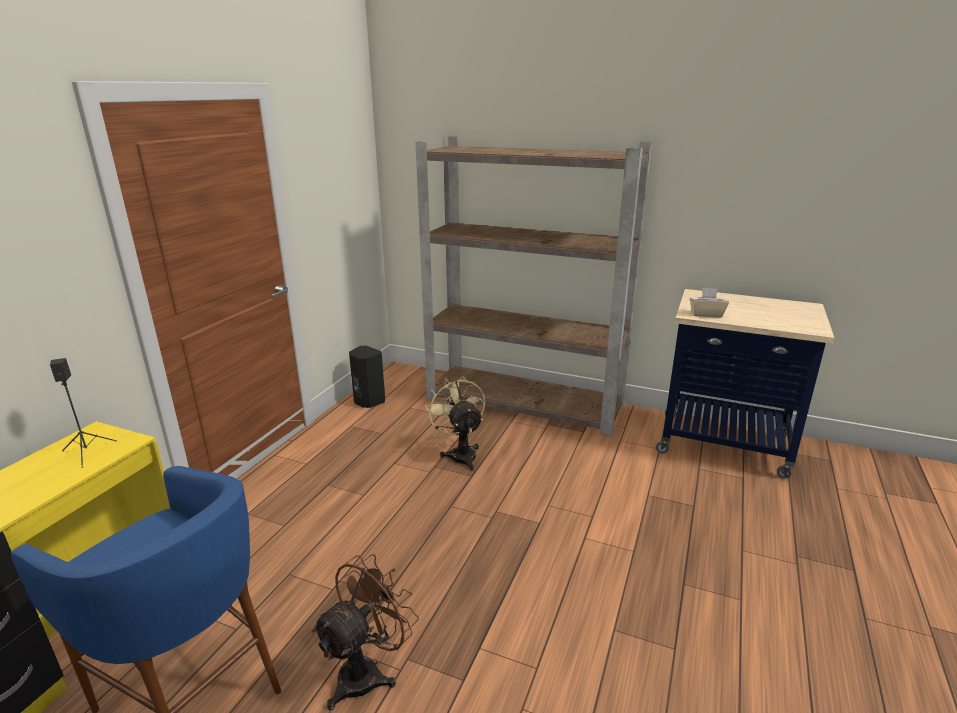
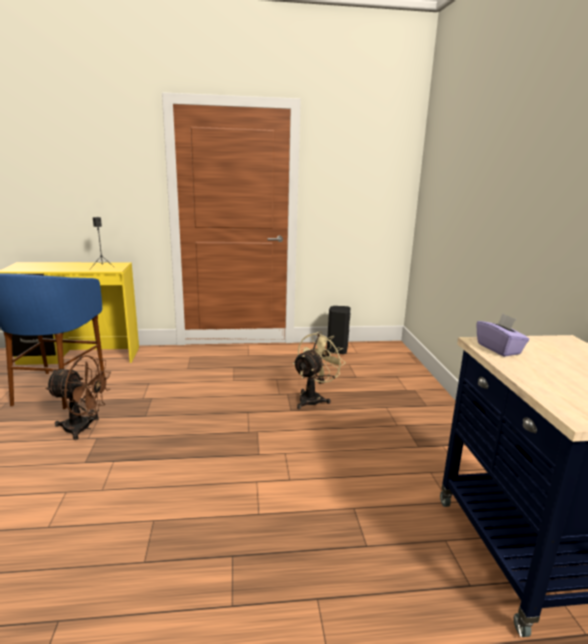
camera: 60 degrees right, 5 degrees down
(524, 401) = (425, 405): brown bookcase -> none
(706, 314) = (499, 349): beige tissue box -> purple tissue box

